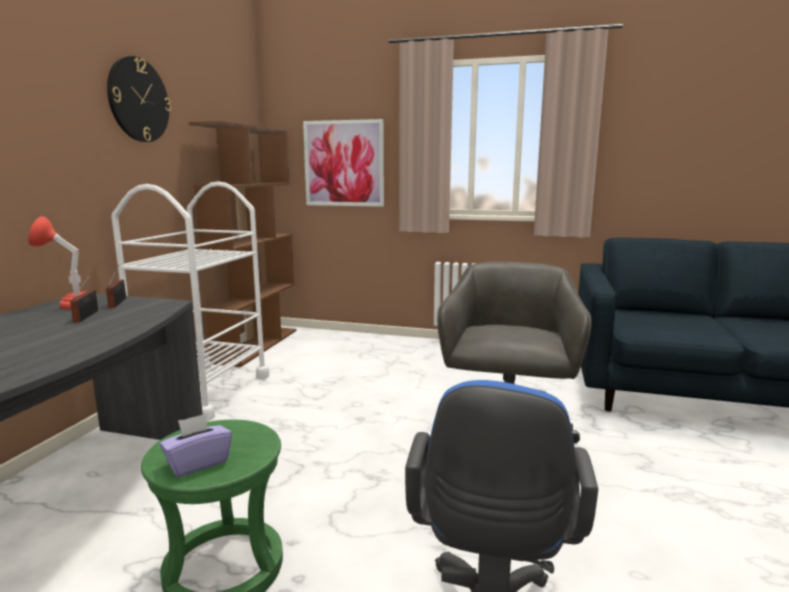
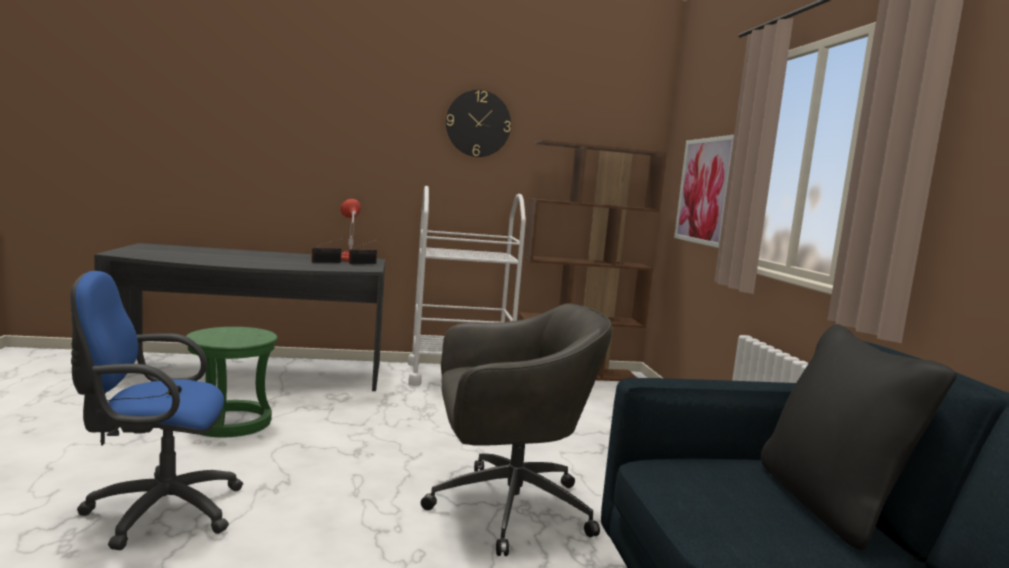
camera: 65 degrees right, 5 degrees down
(198, 463) = (213, 335): purple tissue box -> none
(666, 314) = (829, 504): none -> black pillow

